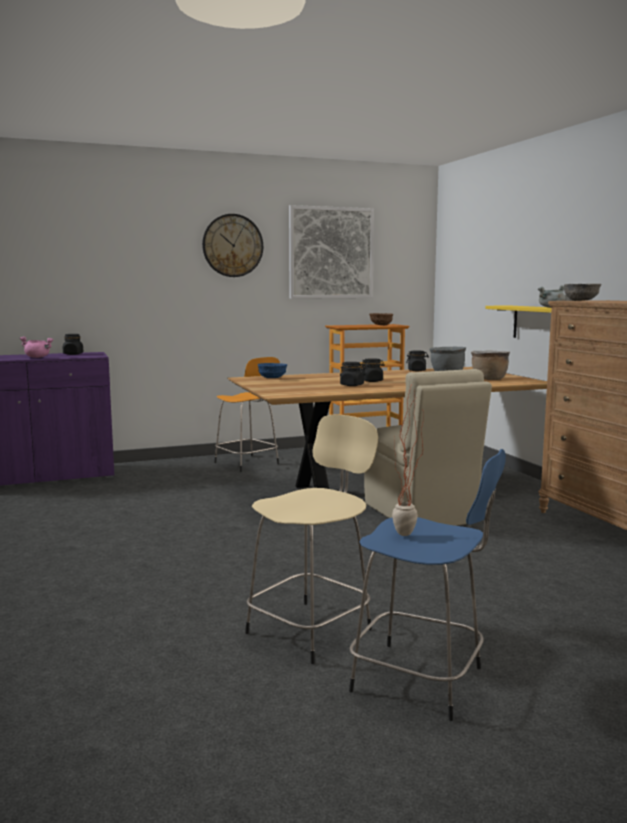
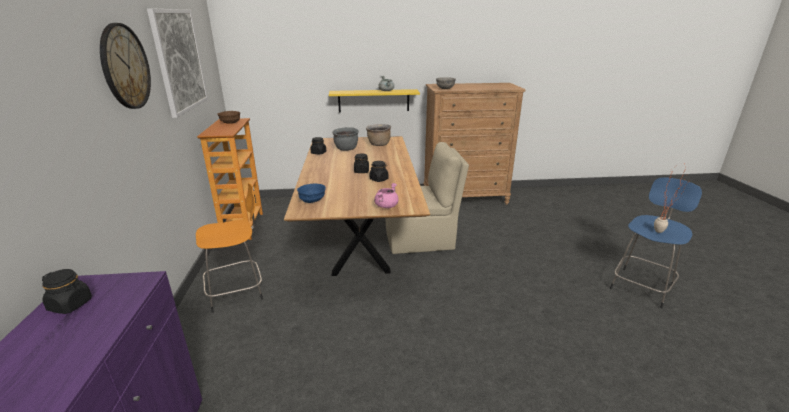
camera: 75 degrees left, 15 degrees up
(38, 357) = (77, 344): pink cooking pot -> pink cooking pot (386, 206)
(312, 629) = (599, 309): beige stool -> none

